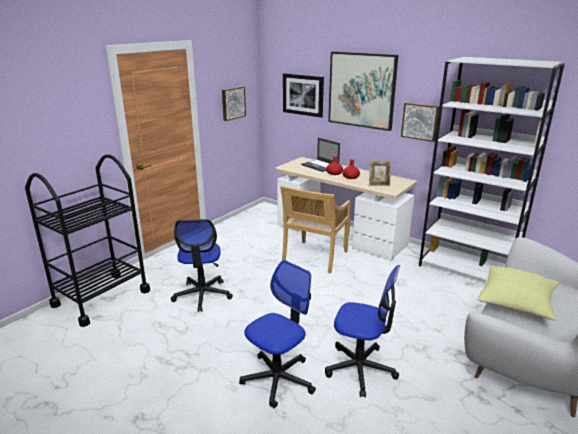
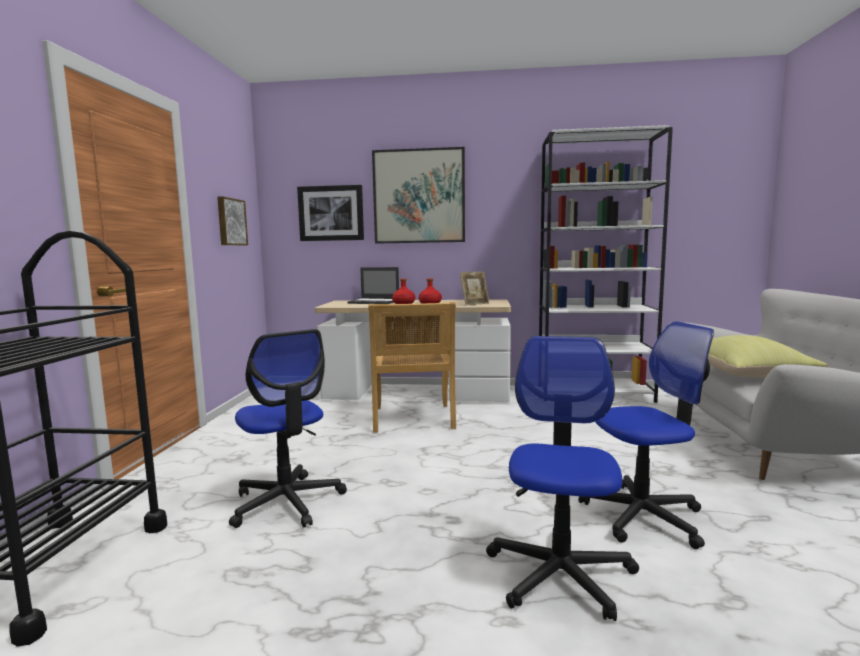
camera: 30 degrees left, 15 degrees down
(420, 121) = (501, 225): picture -> none

